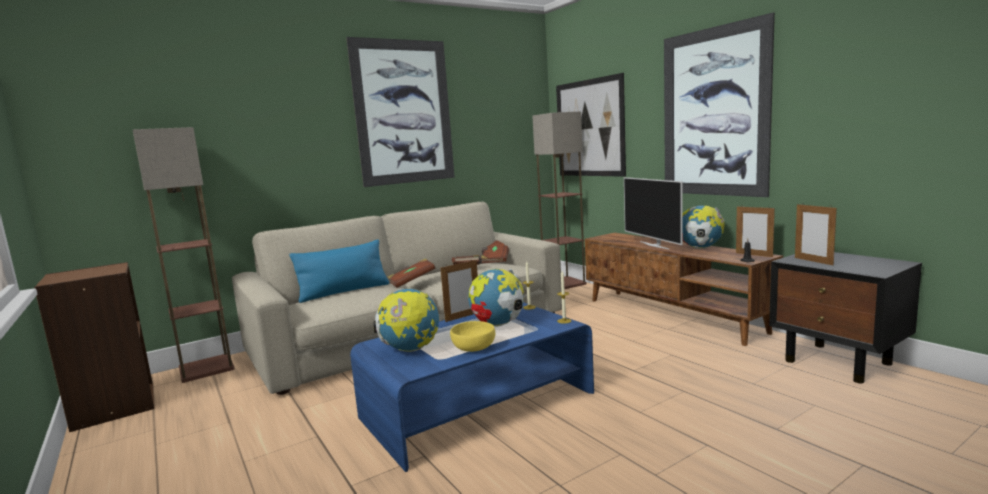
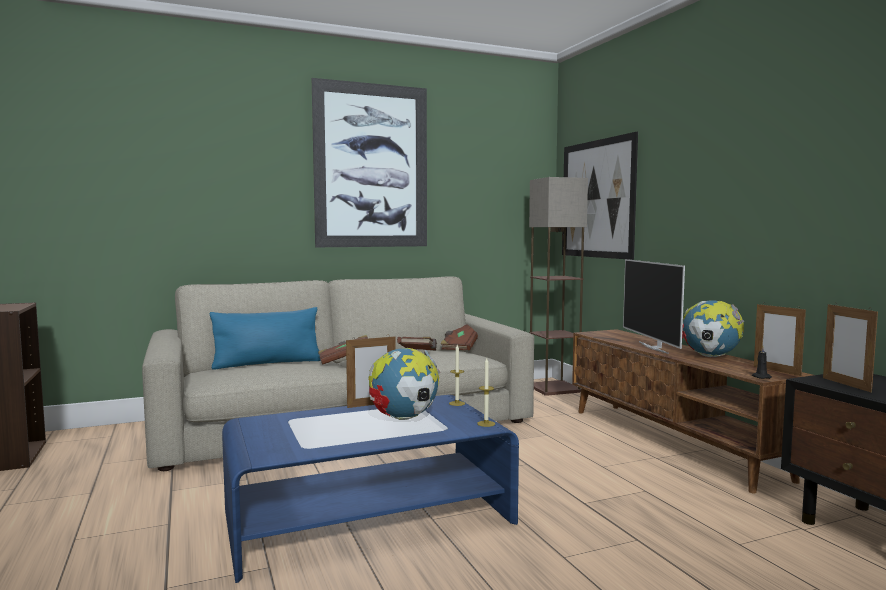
camera: 10 degrees right, 5 degrees down
(207, 368) = (109, 432): floor lamp -> none
(410, 349) = (282, 433): globe -> none
(473, 348) = (353, 440): yellow bowl -> none
(713, 113) = (739, 182): picture -> none

